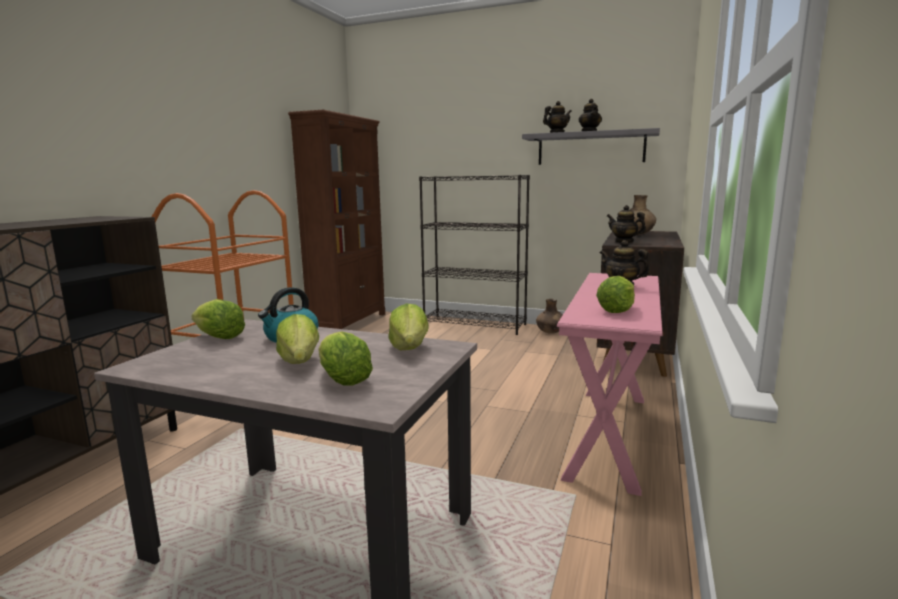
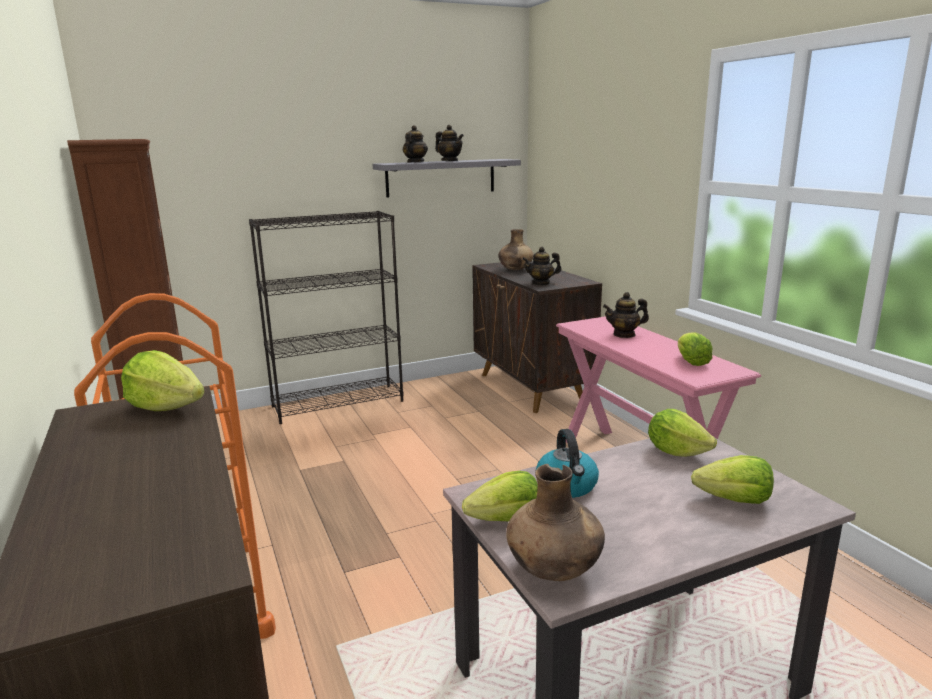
camera: 45 degrees left, 5 degrees up
(299, 361) = (659, 503): lettuce -> lettuce (167, 407)
(550, 333) = (429, 388): brown vase -> brown vase (554, 570)

